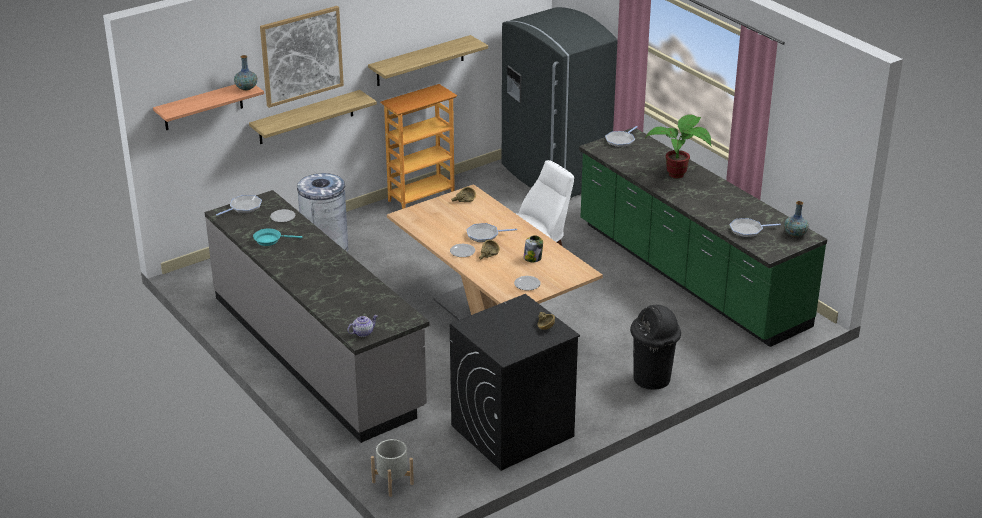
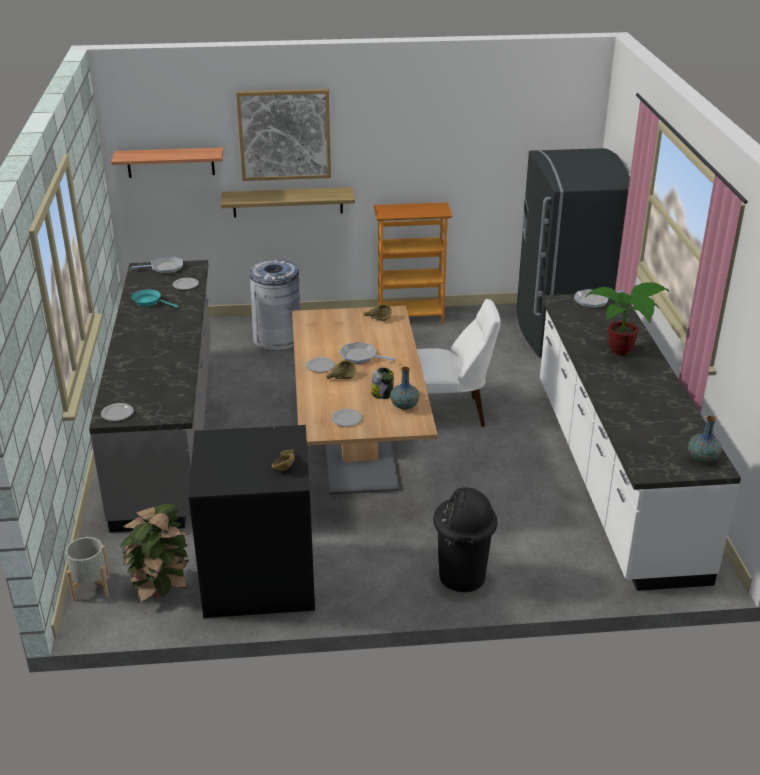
camera: 30 degrees right, 0 degrees up
(246, 88) = (210, 153): vase -> vase (404, 406)
(362, 333) = (117, 413): teapot -> plate
(420, 61) = (428, 172): shelf -> none
(449, 465) = (161, 590): none -> potted plant
(689, 275) = (613, 474): green counter -> white counter
(748, 230) = (645, 436): frying pan -> none

